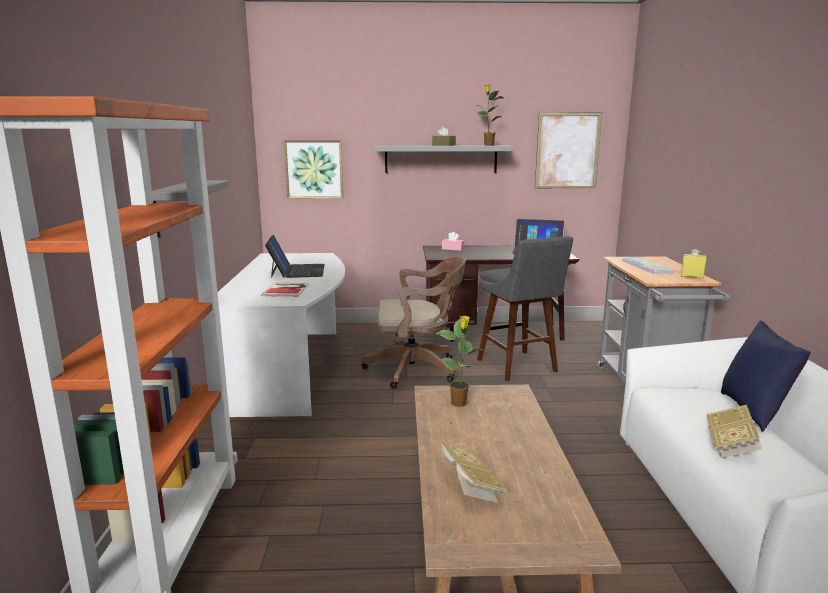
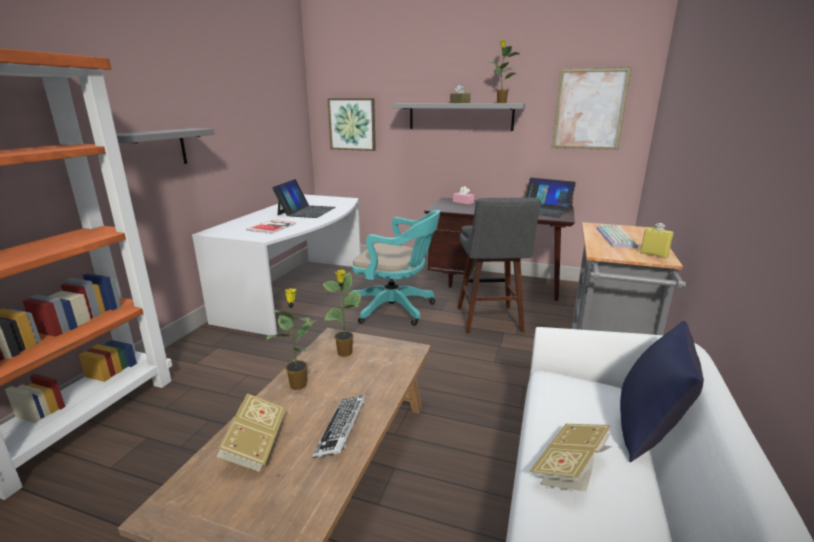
camera: 20 degrees right, 5 degrees up
(417, 369) = (396, 309): brown office chair -> turquoise office chair
(447, 435) = (298, 384): none -> potted plant
(529, 459) = (341, 429): none -> keyboard

